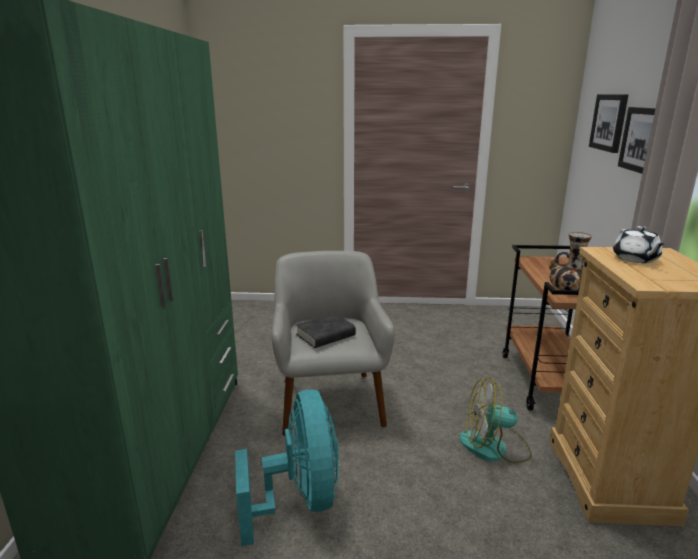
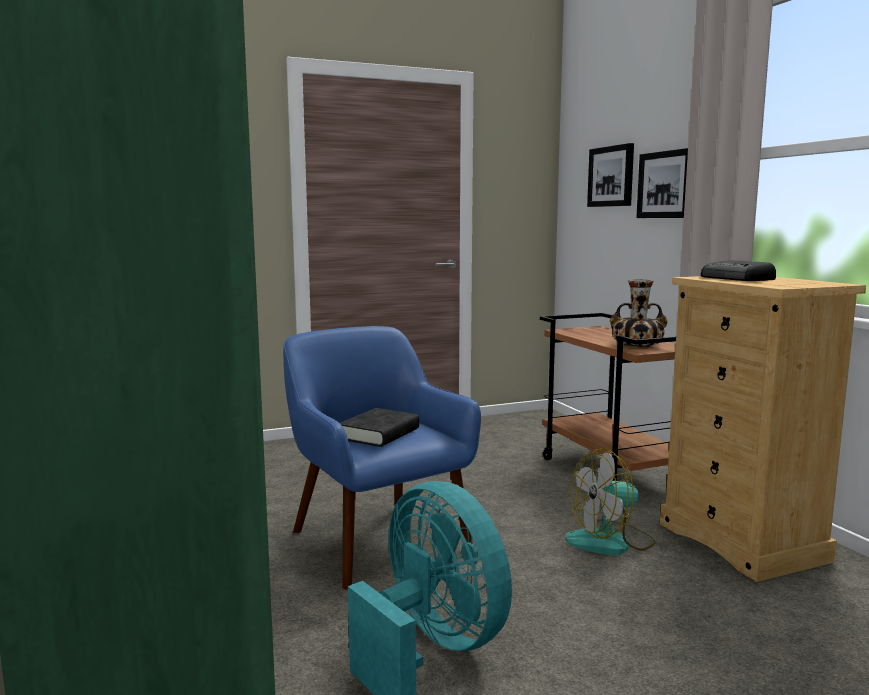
camera: 25 degrees left, 10 degrees down
(330, 401) = (377, 540): grey armchair -> blue armchair
(635, 259) = (737, 279): white teapot -> radio

